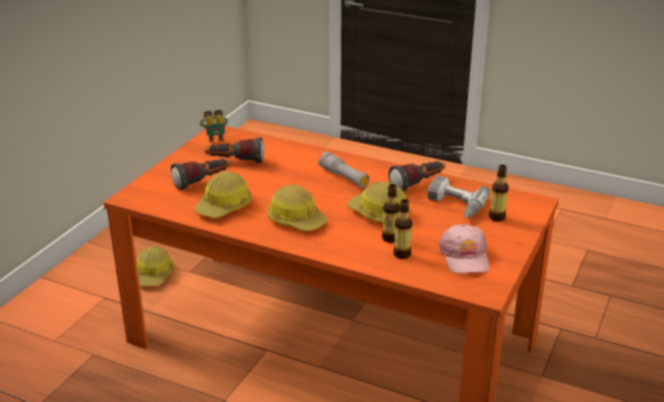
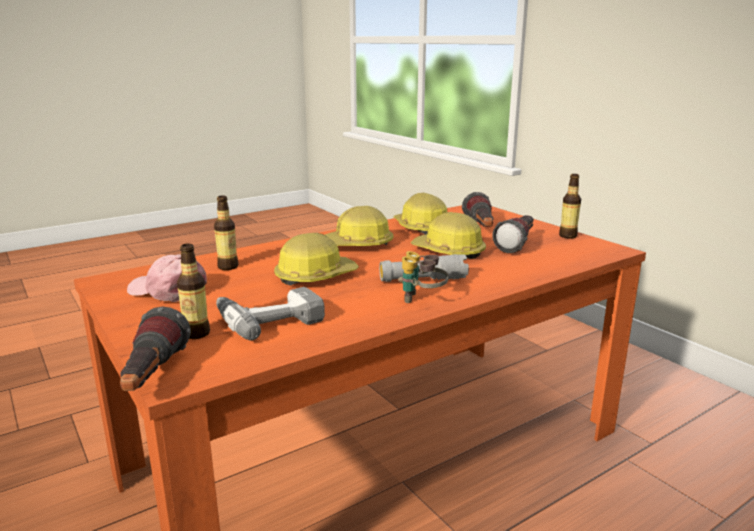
camera: 120 degrees right, 10 degrees down
(154, 275) = (577, 379): hard hat -> hard hat (449, 252)
(215, 137) = (595, 246): binoculars -> binoculars (422, 300)
(390, 238) = (262, 269): bottle -> bottle (567, 236)
(418, 185) = (349, 313): flashlight -> flashlight (152, 378)

